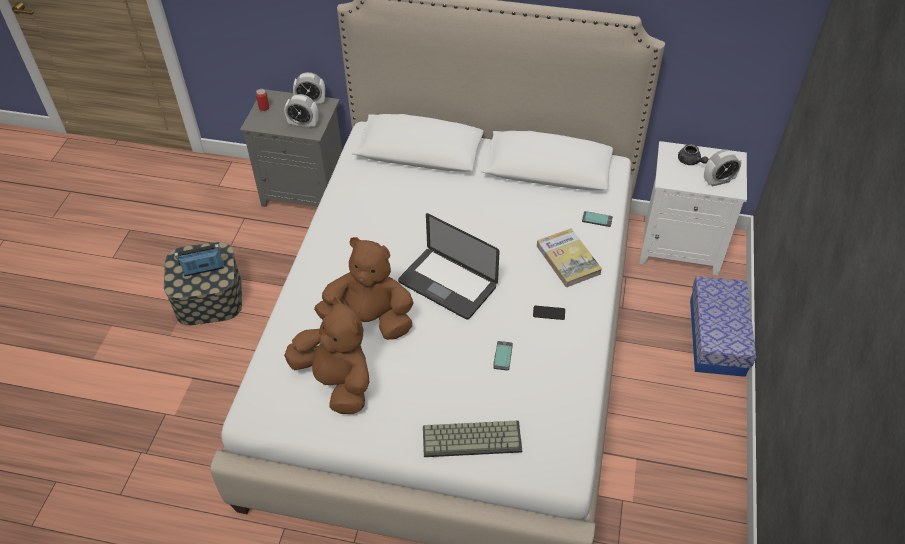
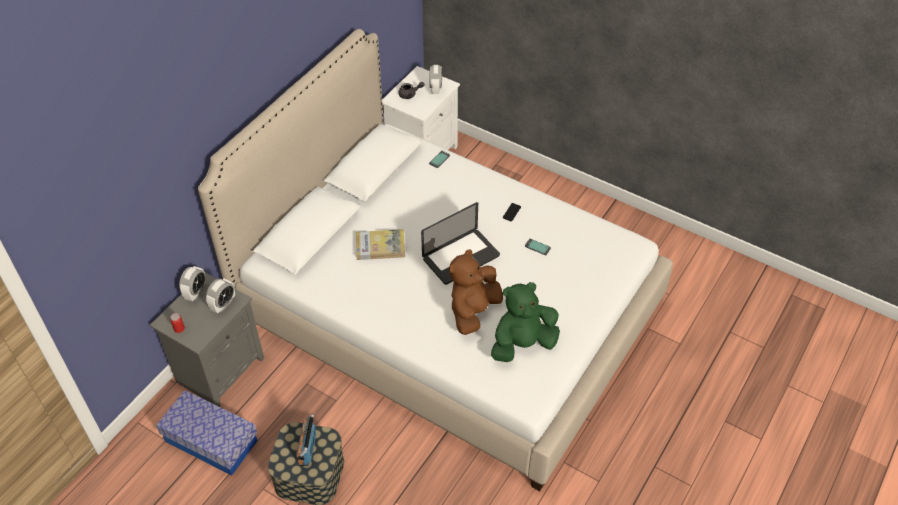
camera: 70 degrees left, 0 degrees up
(337, 382) = (522, 344): brown plush toy -> green plush toy
(472, 437) = (597, 282): keyboard -> none
(568, 259) = (469, 187): book -> book (380, 246)
(717, 337) = (507, 169): storage box -> storage box (211, 441)

